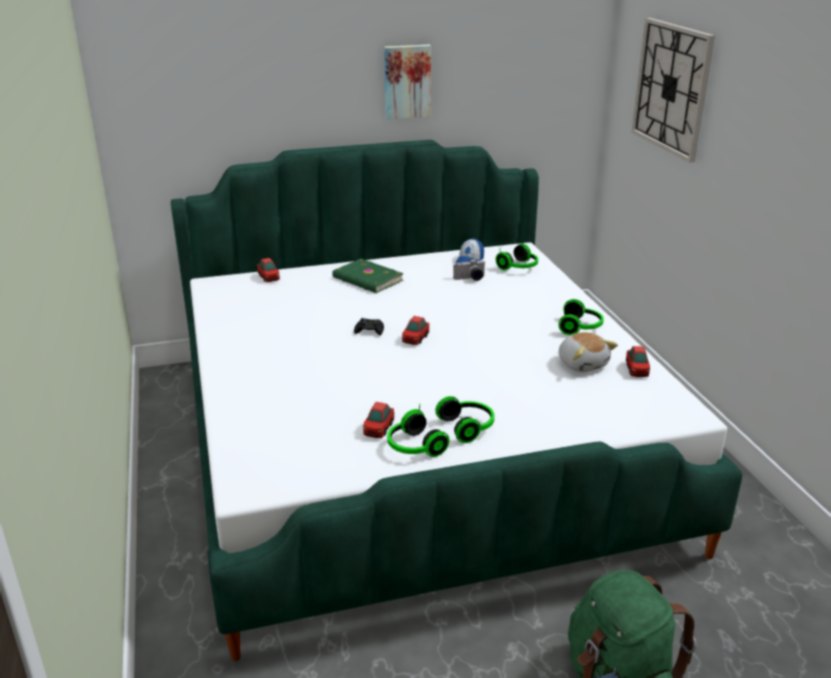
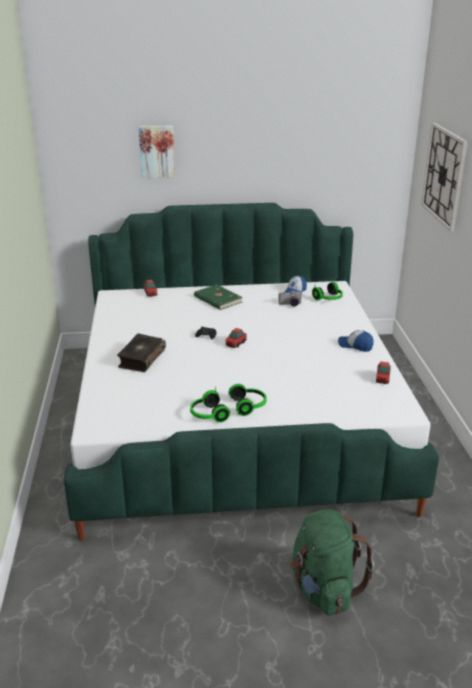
camera: 10 degrees right, 0 degrees up
(285, 372) = (141, 359): none -> book
(378, 429) = (189, 401): toy car -> none
(406, 81) = (257, 161): picture -> picture (157, 151)
(581, 327) = (355, 345): headphones -> cap
(583, 363) = (345, 371): plush toy -> none

